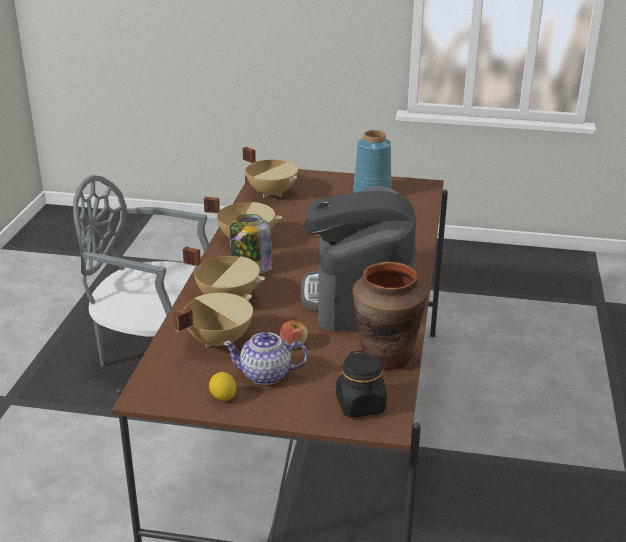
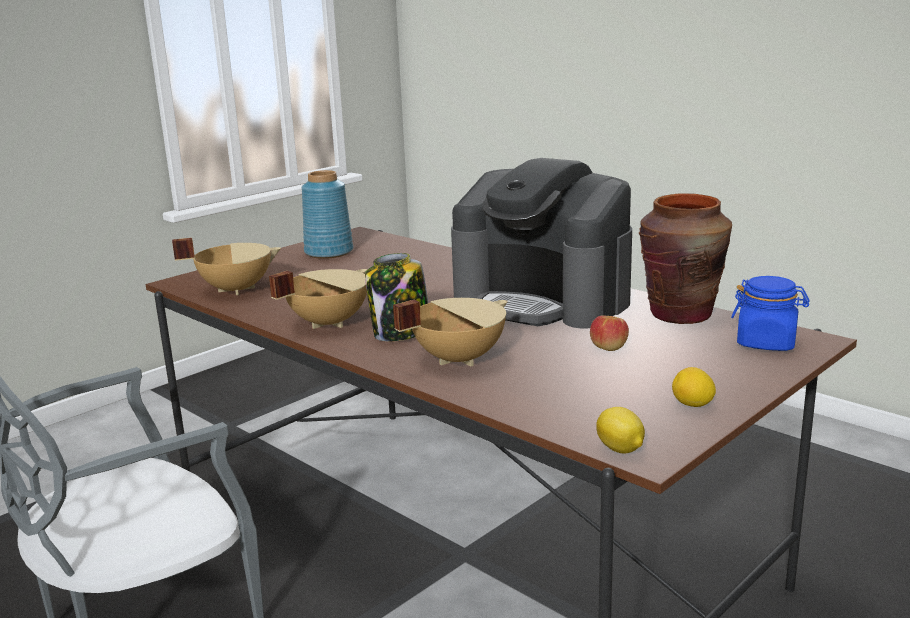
camera: 55 degrees left, 10 degrees down
(143, 386) = (620, 450): none -> lemon
(217, 340) = (552, 383): beige cooking pot -> none
(266, 375) = (663, 373): teapot -> none
(360, 405) = (766, 343): black jar -> blue jar

